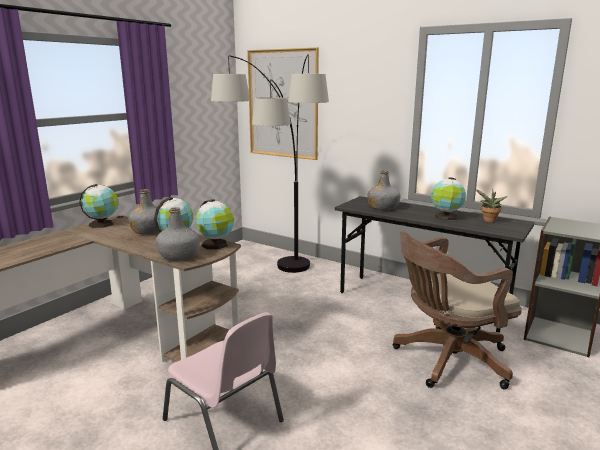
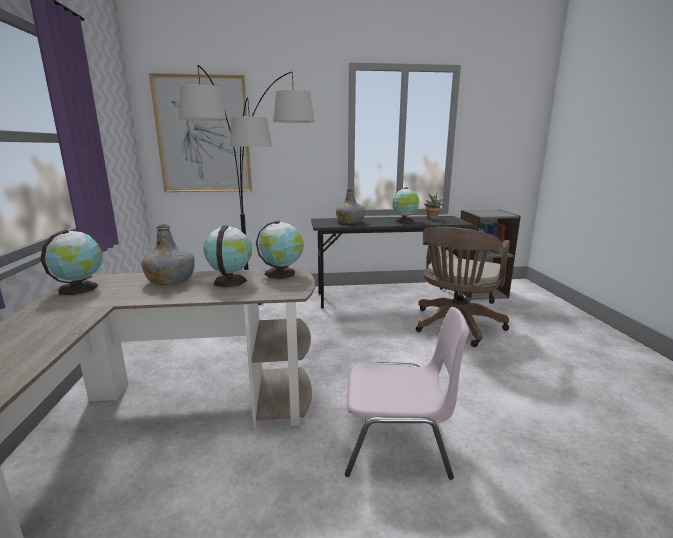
camera: 40 degrees left, 0 degrees up
(179, 256) = (271, 290): grey bottle -> none

